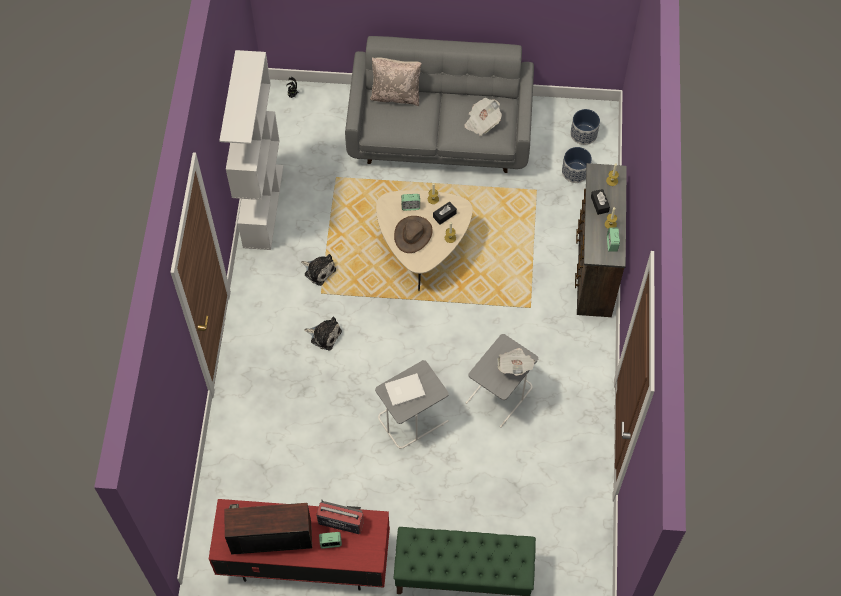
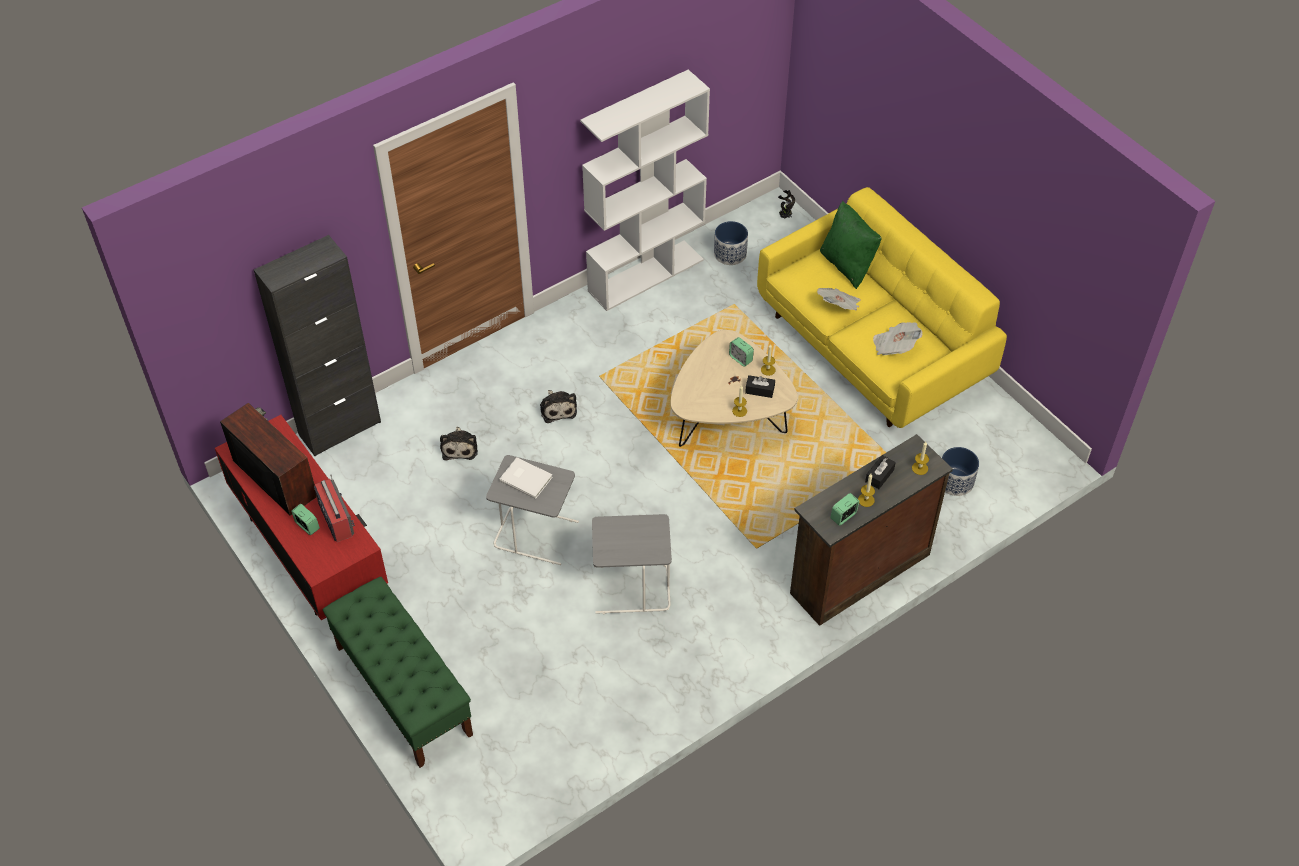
camera: 50 degrees right, 10 degrees down
(216, 475) = (340, 428): none -> black cabinet
(318, 271) = (621, 359): plush toy -> plush toy (460, 447)
(396, 95) = (847, 265): beige pillow -> green pillow
(413, 234) = (711, 380): brown hat -> none
(440, 133) = (871, 347): grey sofa -> yellow sofa
(515, 366) = (640, 549): newspaper -> newspaper (839, 306)
(584, 134) = (1008, 459): planter -> planter (730, 254)

